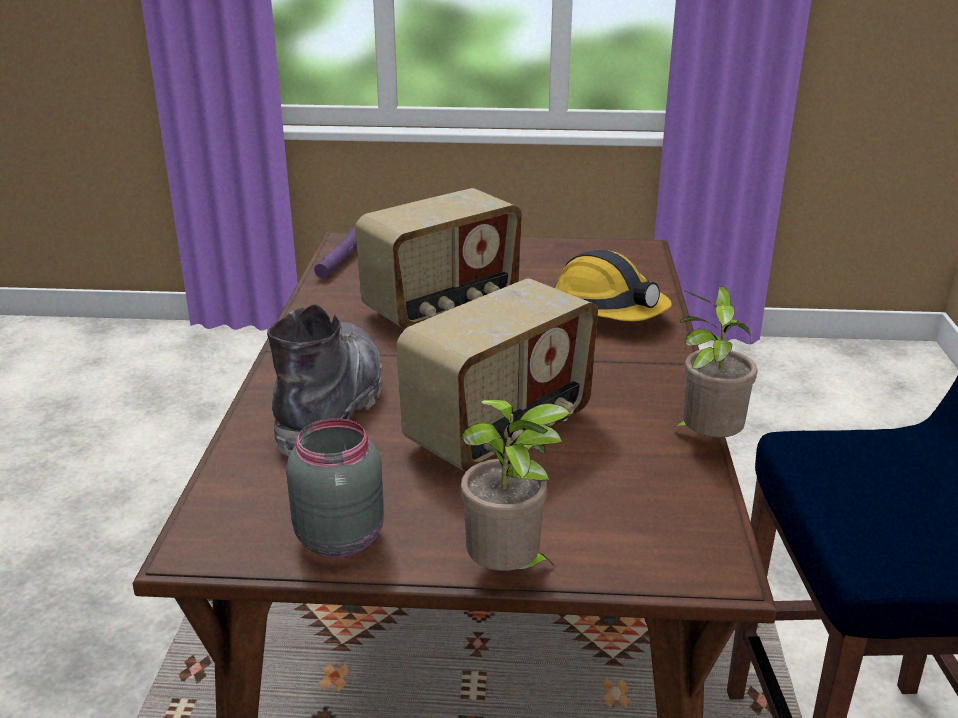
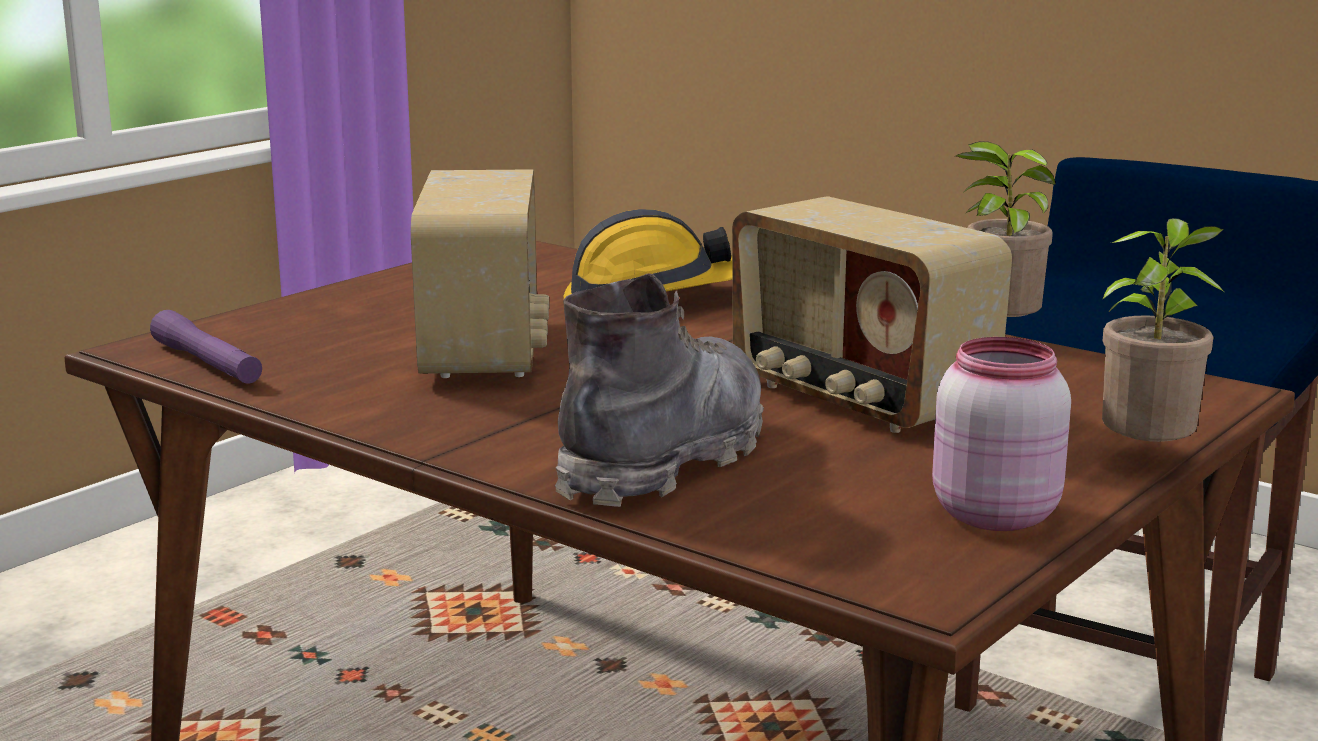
camera: 55 degrees left, 10 degrees down
(330, 408) = (666, 459): grey boot -> grey boot turned 75 degrees clockwise
(341, 536) = (991, 514): grey jar -> pink jar
(501, 431) = (857, 399): radio -> radio turned 150 degrees clockwise

